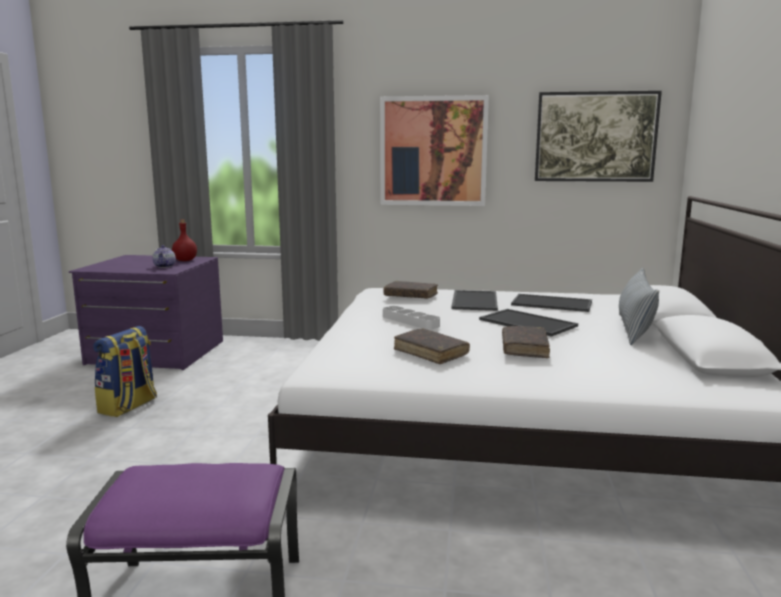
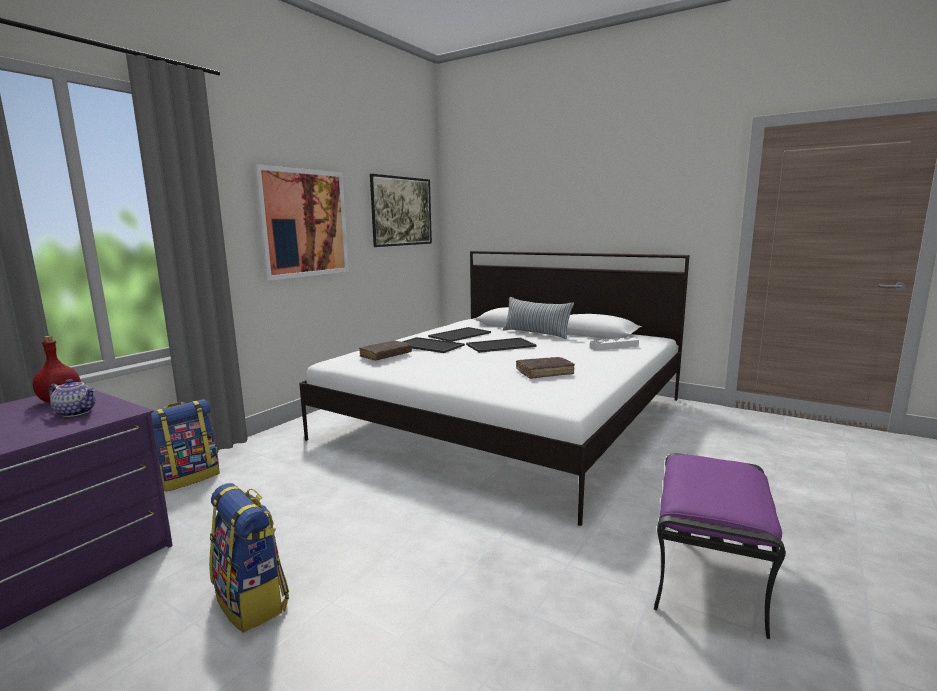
camera: 65 degrees left, 0 degrees up
(270, 346) = (188, 477): none -> backpack
(410, 321) = (458, 366): white tray -> white tray (614, 347)
(524, 348) = (554, 355): brown book -> none

